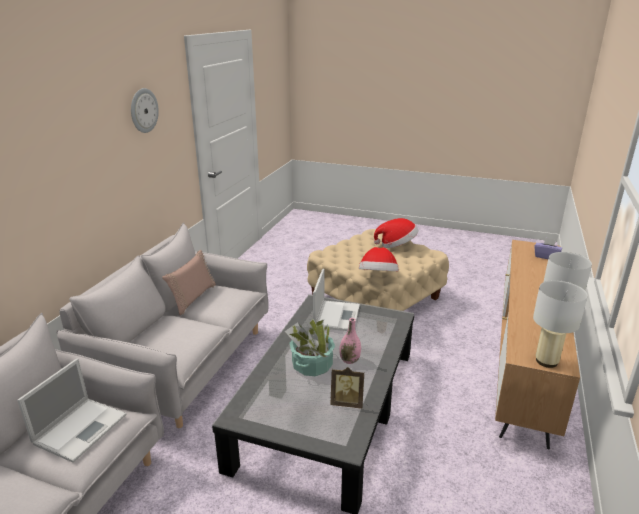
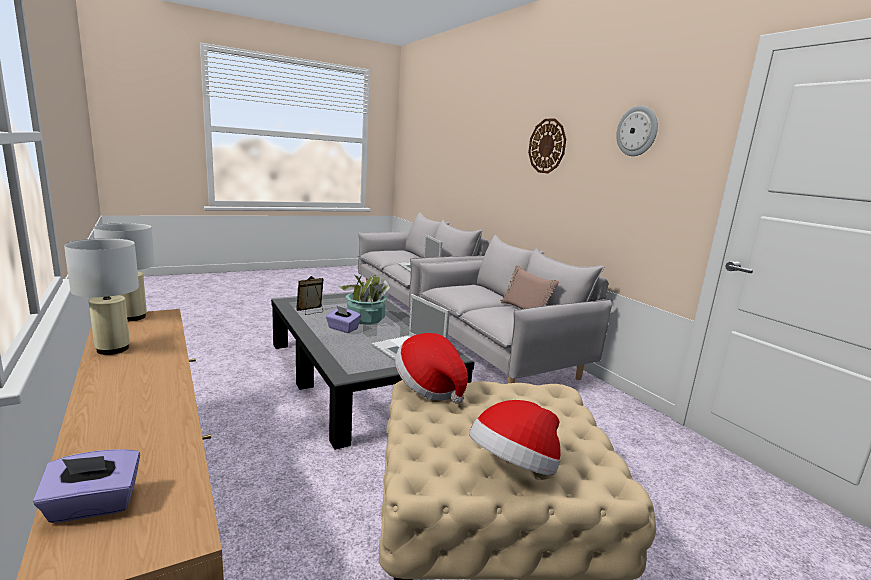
camera: 130 degrees right, 10 degrees down
(59, 154) = (547, 146): none -> wall clock
(349, 360) = (342, 329): pink vase -> purple tissue box

